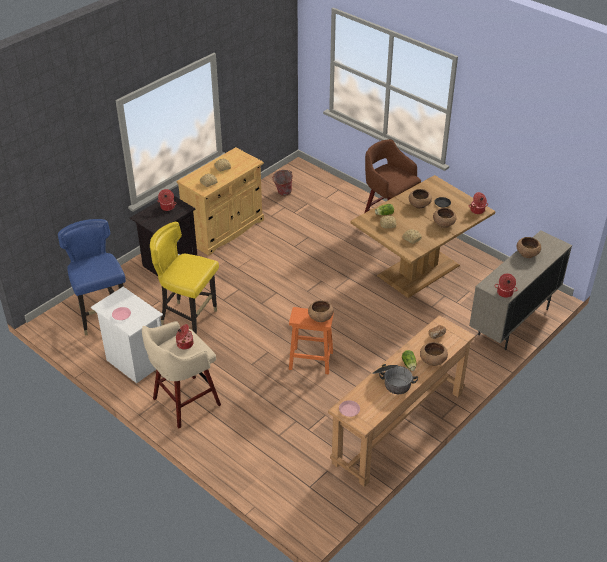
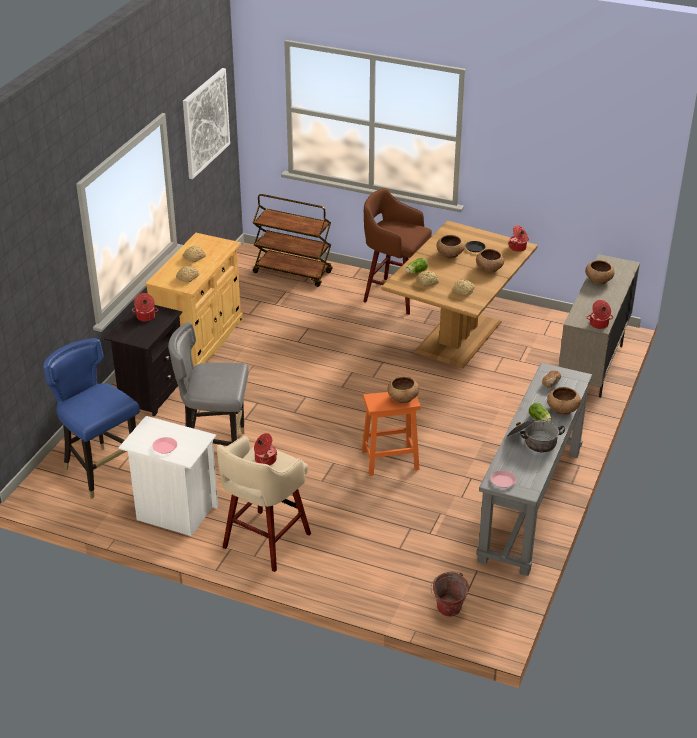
camera: 20 degrees left, 5 degrees down
(189, 319) = (215, 450): yellow chair -> grey chair
(261, 63) = (205, 122): none -> picture
(282, 193) = (248, 286): bucket -> bucket (447, 612)
(321, 189) = (293, 272): none -> brown cart
(398, 427) = (530, 504): brown console table -> grey console table

